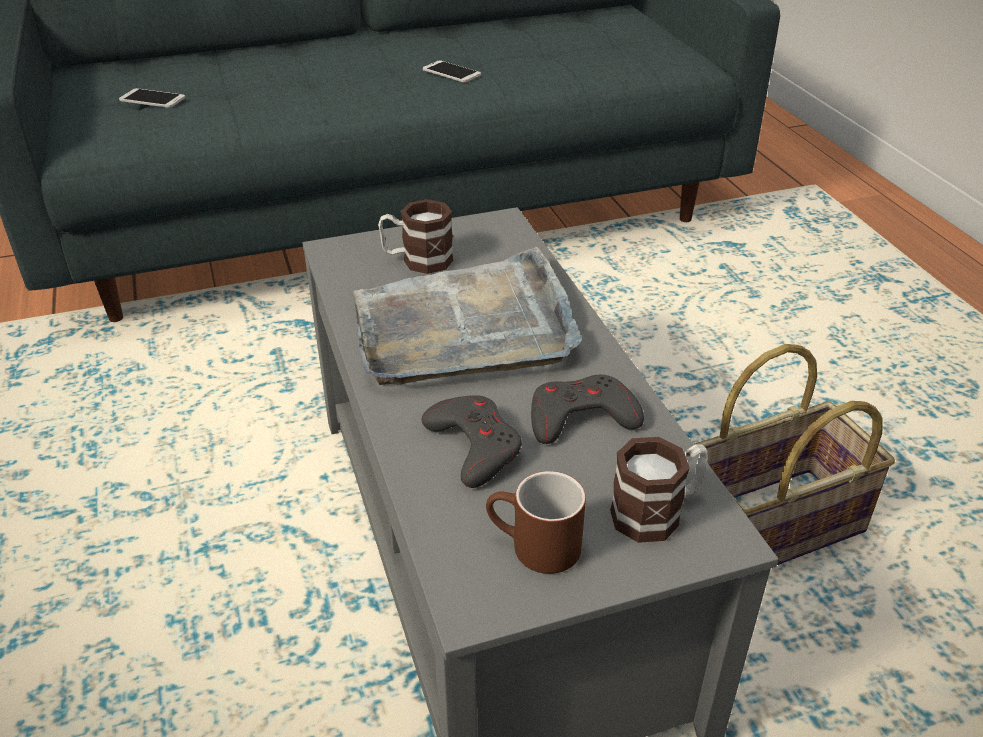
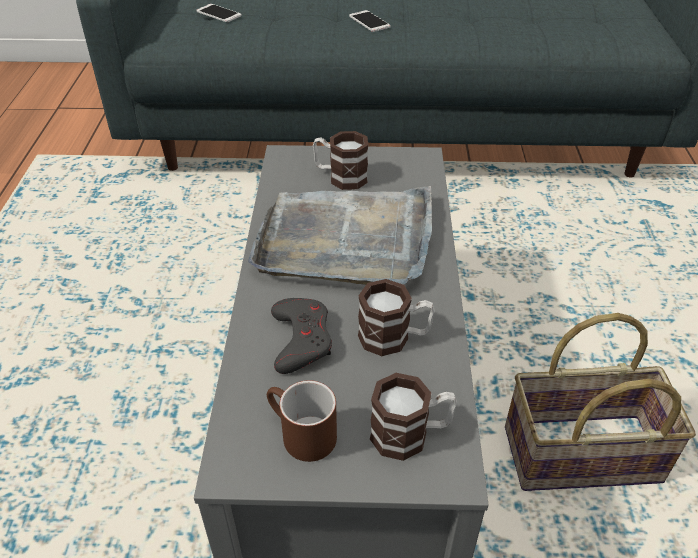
camera: 20 degrees right, 5 degrees up
(451, 72) = (446, 24): phone -> phone (369, 21)
(581, 417) = (394, 337): grey game controller -> mug

